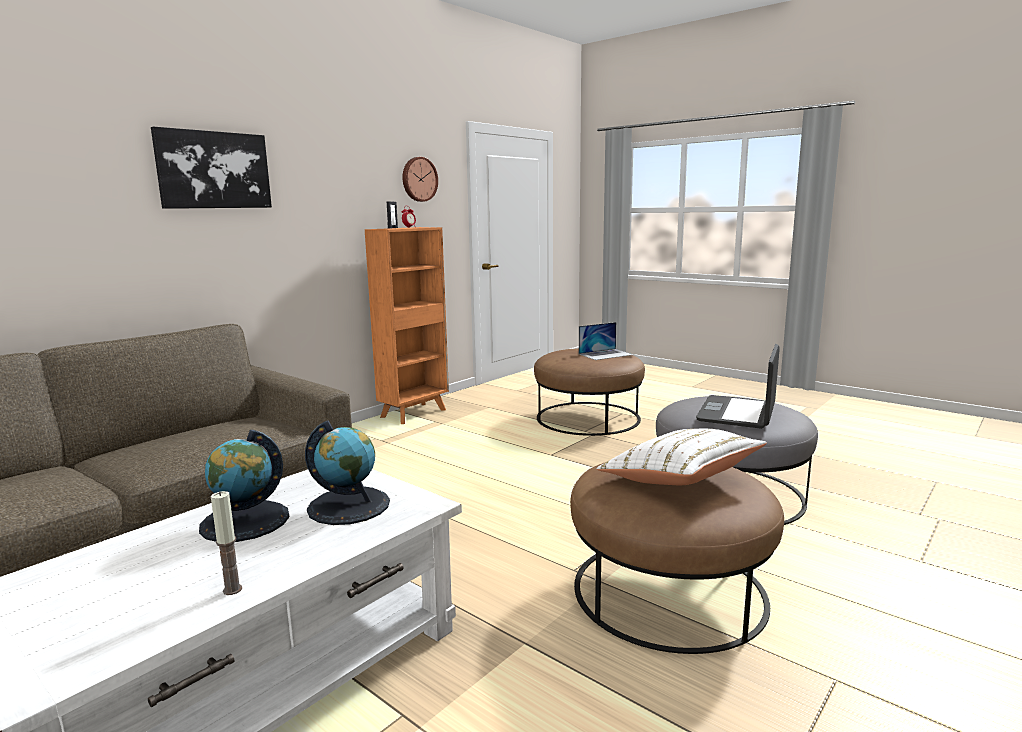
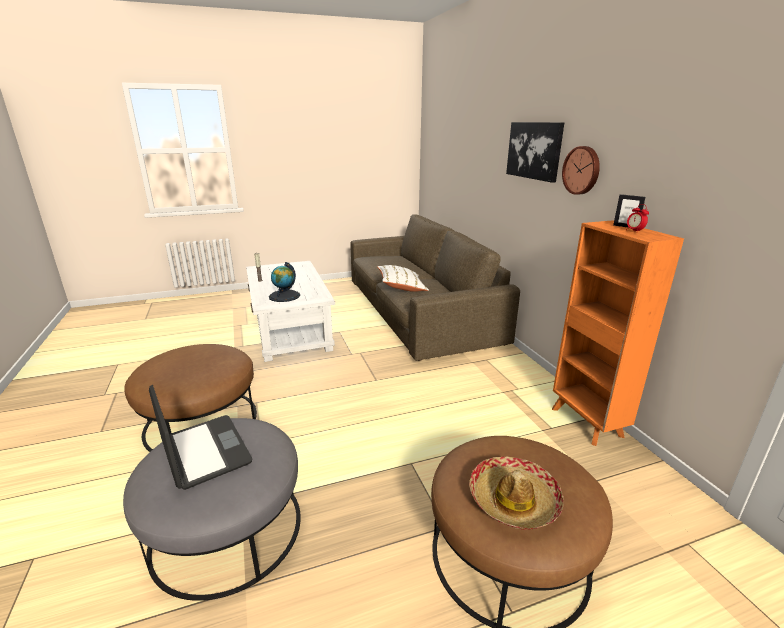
camera: 120 degrees right, 10 degrees up
(245, 521) = (299, 284): globe -> none
(418, 179) = (722, 172): wall clock -> wall clock (582, 170)
(605, 354) = (513, 500): laptop -> hat
(679, 480) = (187, 365): white pillow -> white pillow (401, 287)

